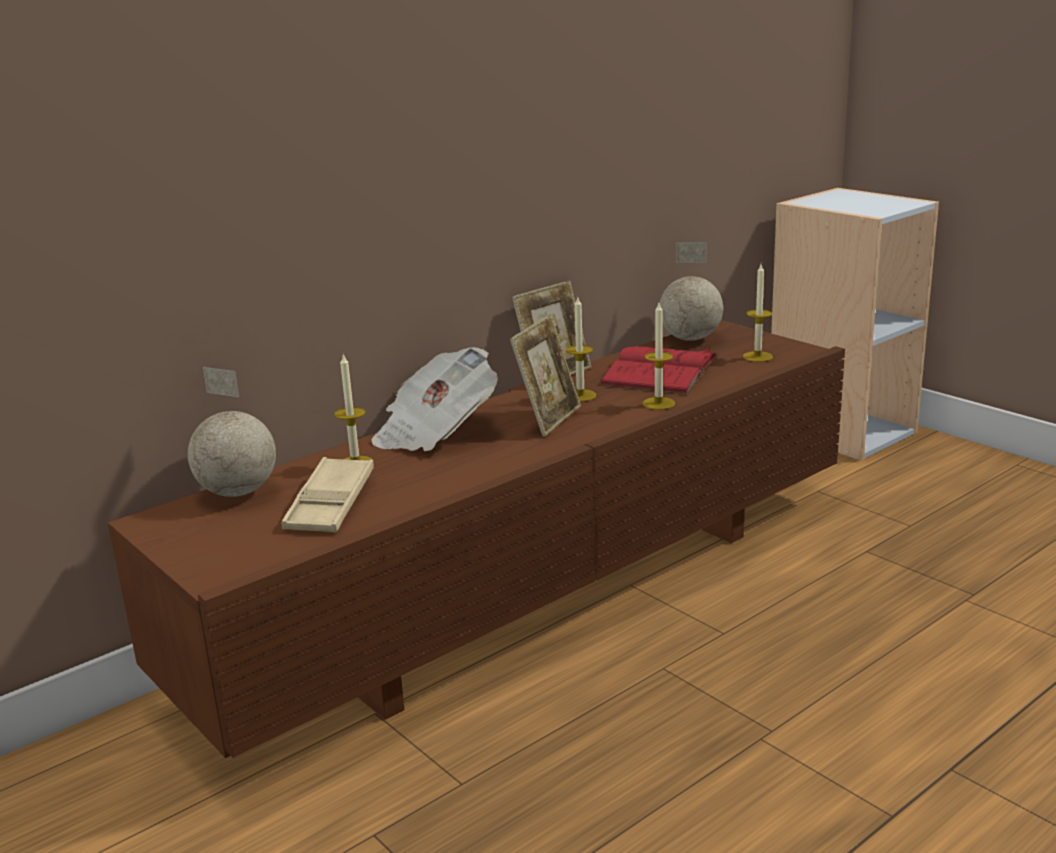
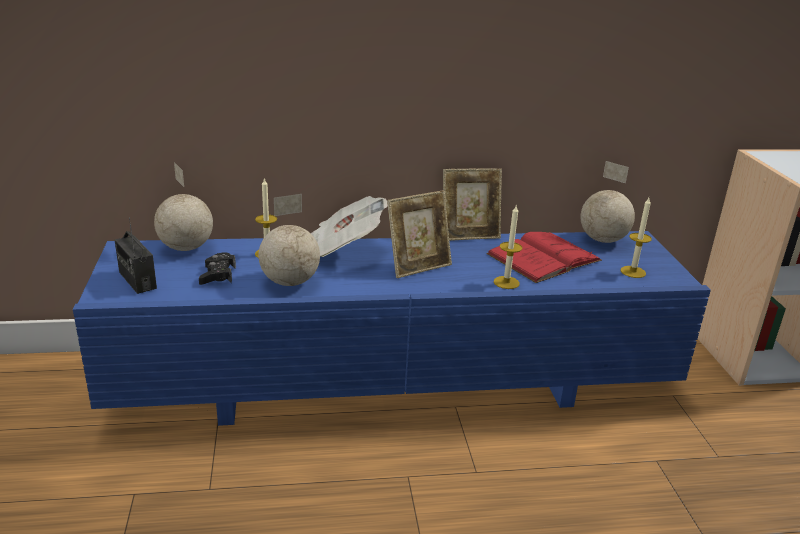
camera: 30 degrees right, 5 degrees up
(233, 545) = (137, 280): none -> radio
(331, 503) = (218, 275): beige tray -> black game controller
(430, 480) = (289, 282): none -> globe
(534, 587) = (394, 380): brown tv stand -> blue tv stand
(580, 395) = (463, 257): candle -> none

